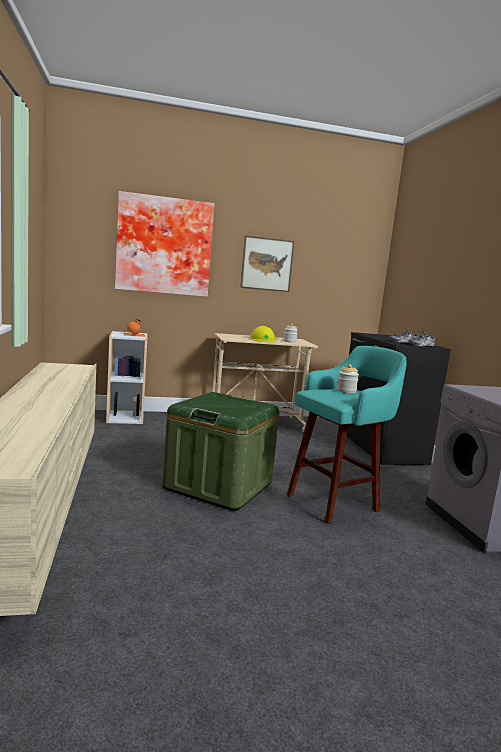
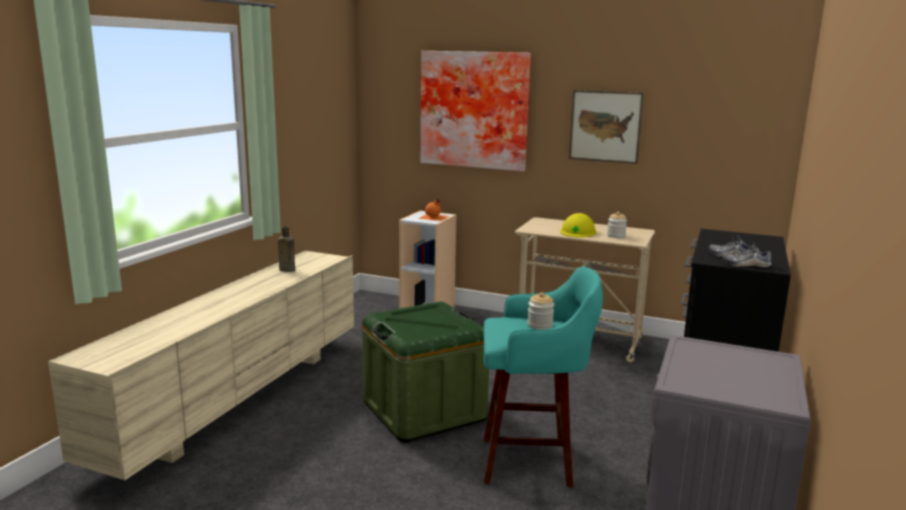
camera: 35 degrees right, 5 degrees up
(52, 376) = (286, 270): none -> brown bottle

